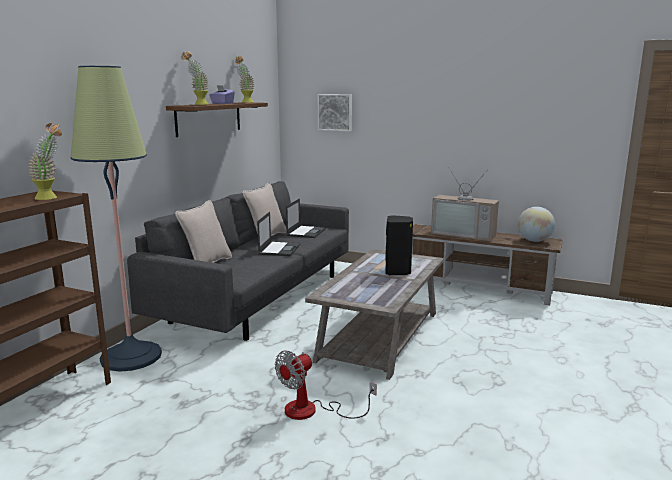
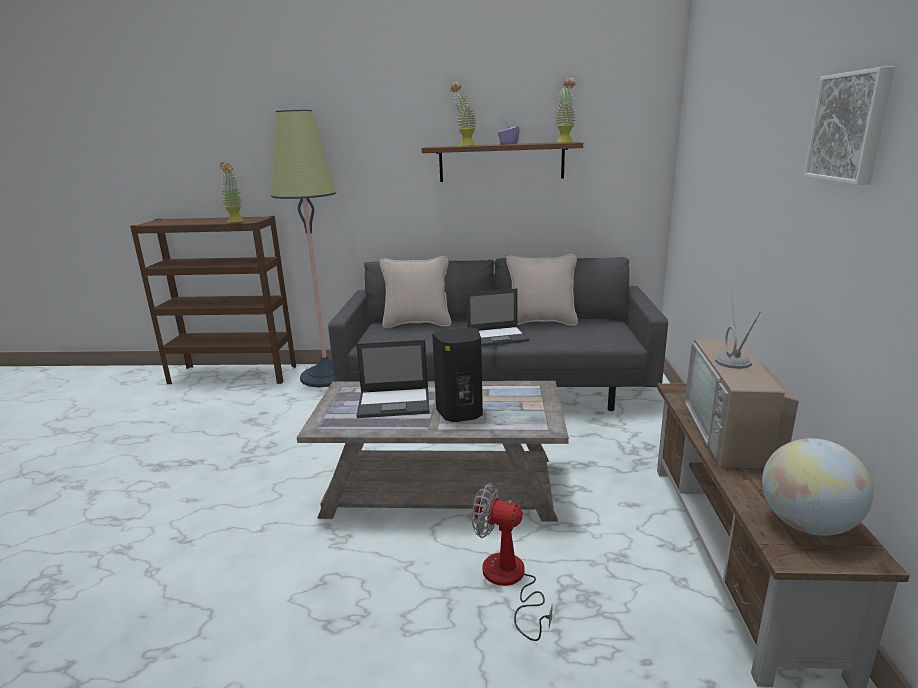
camera: 70 degrees right, 5 degrees up
(306, 232) = (587, 333): laptop -> laptop (395, 402)
(312, 411) = (239, 483): fan -> fan (509, 582)
(335, 112) = (706, 159): picture -> picture (850, 127)

